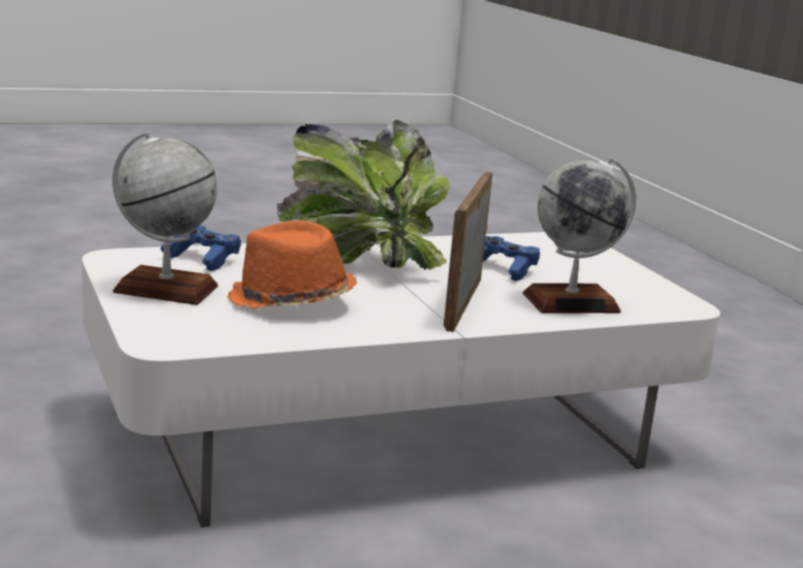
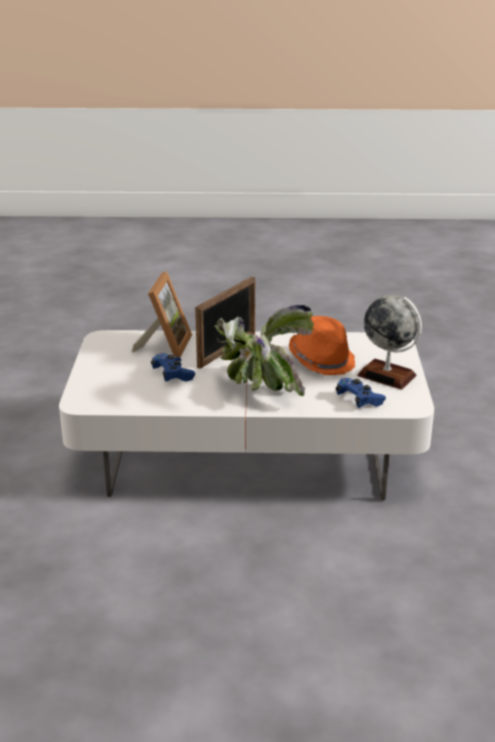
camera: 155 degrees left, 10 degrees up
(571, 302) = (165, 346): globe -> picture frame

